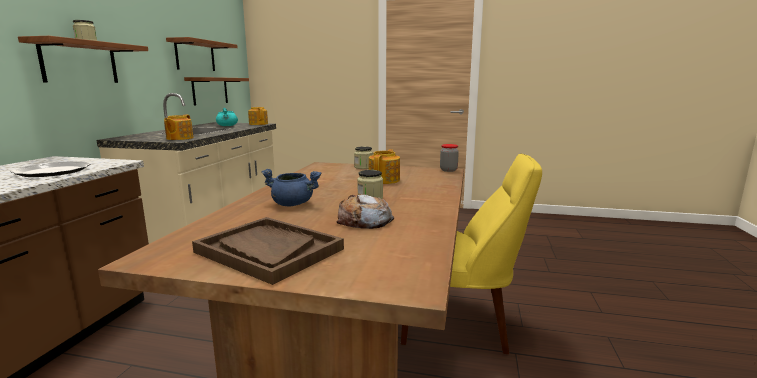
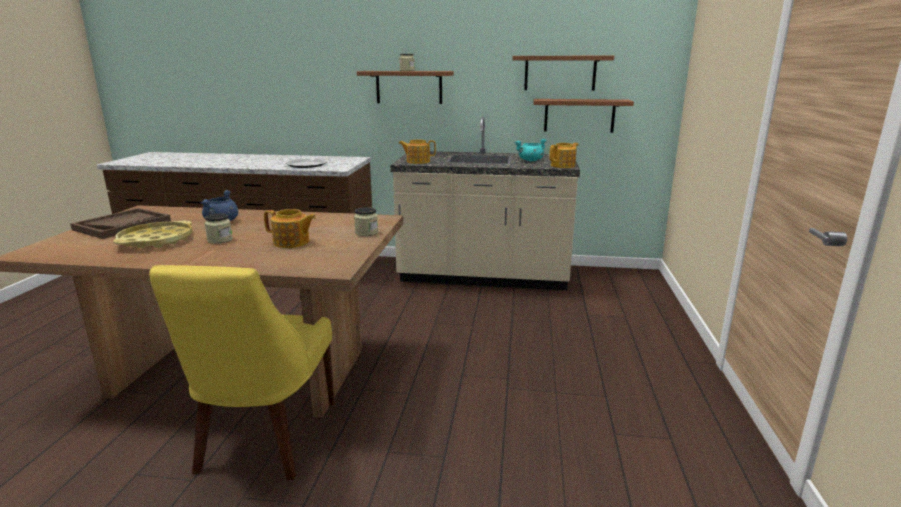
camera: 85 degrees right, 5 degrees up
(364, 220) = (156, 241): bread -> yellow tray
(448, 170) = (337, 270): jar -> none

